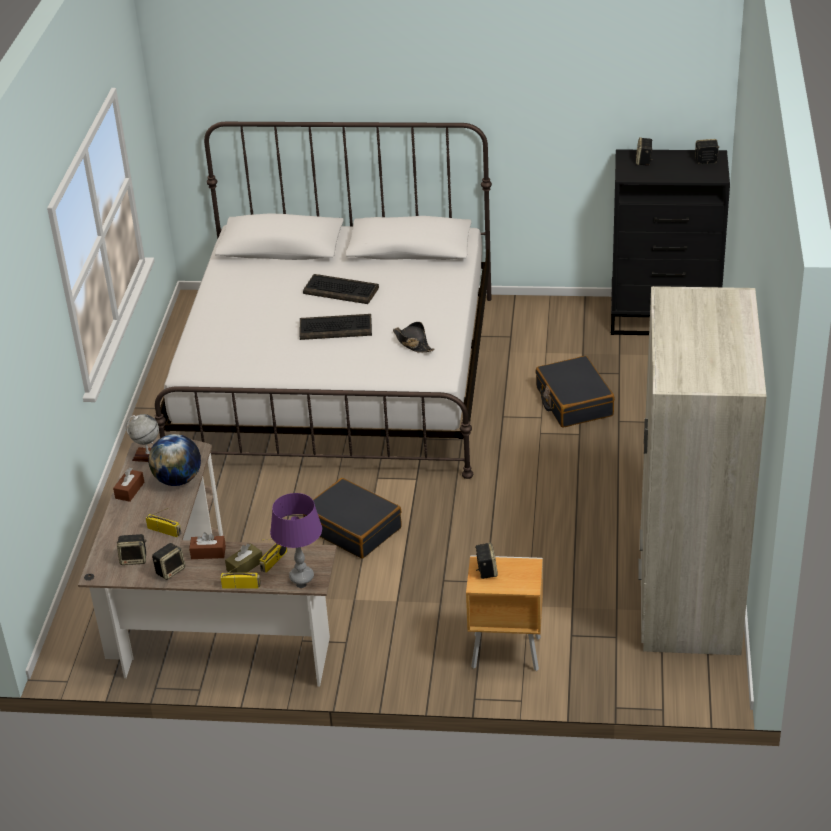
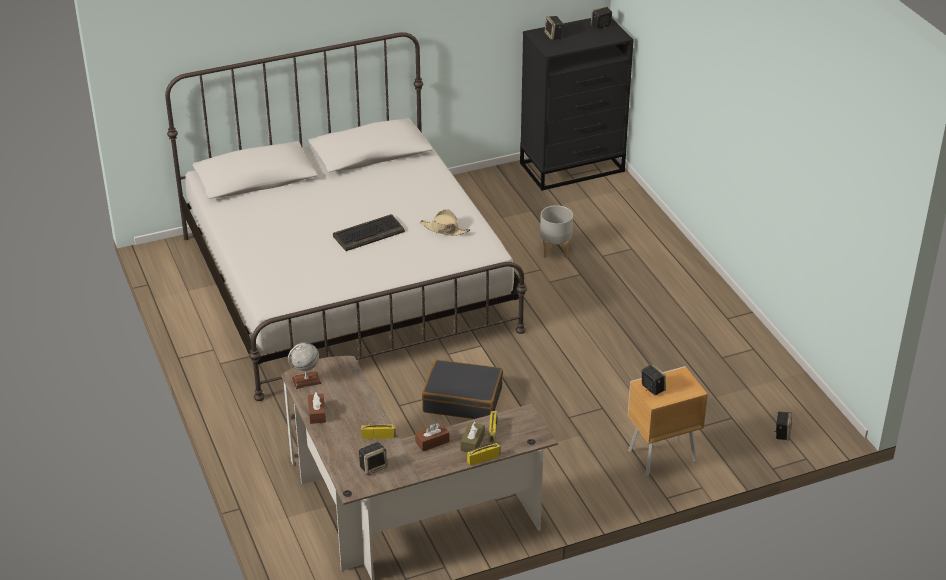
camera: 30 degrees left, 0 degrees up
(170, 570) = (413, 466): speaker -> speaker (782, 433)
(178, 480) = (352, 392): globe -> none
(301, 577) = (527, 436): purple table lamp -> none
(342, 290) = (345, 202): keyboard -> none
(413, 343) = (444, 229): black hat -> beige hat
(573, 402) = (555, 250): black suitcase -> grey planter
(687, 593) = (756, 369): beige wardrobe -> none

